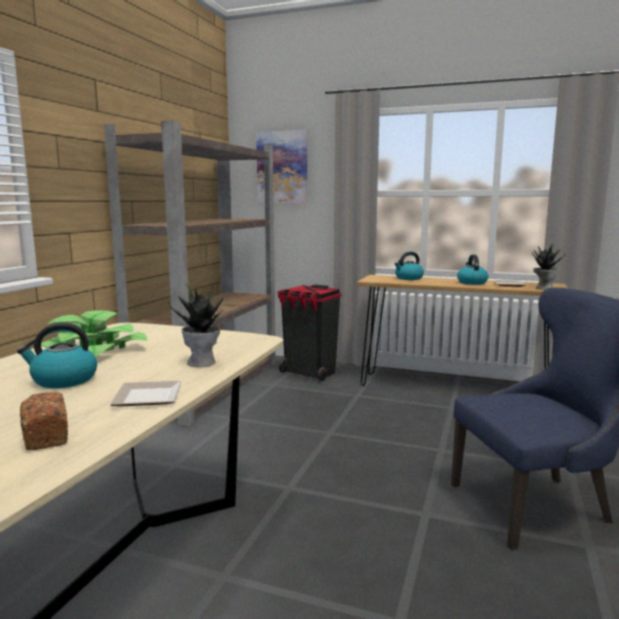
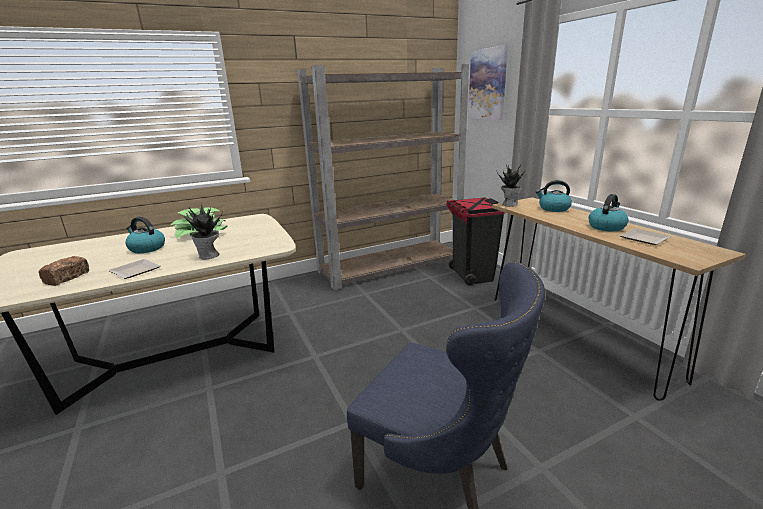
camera: 45 degrees right, 10 degrees up
(543, 288) = (675, 254): potted plant -> potted plant (509, 204)

